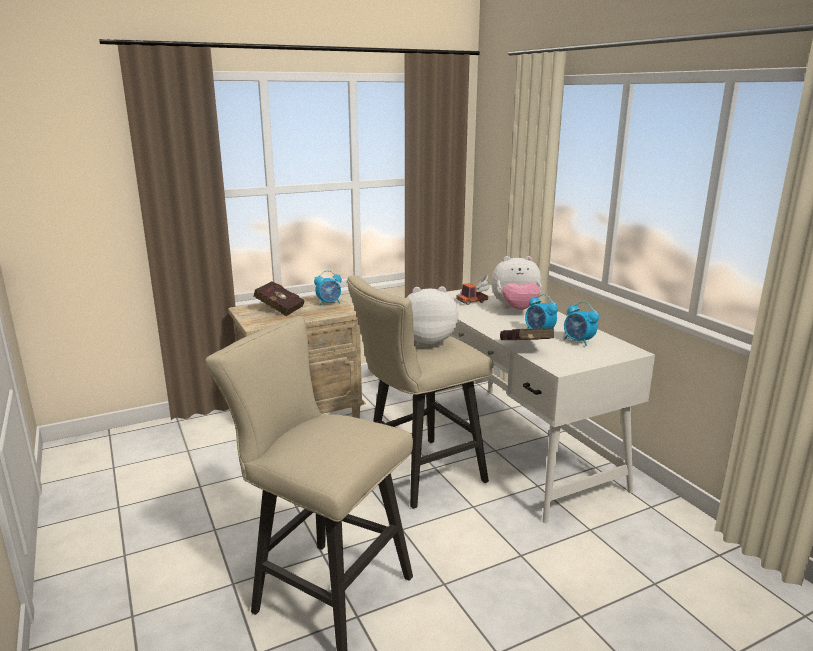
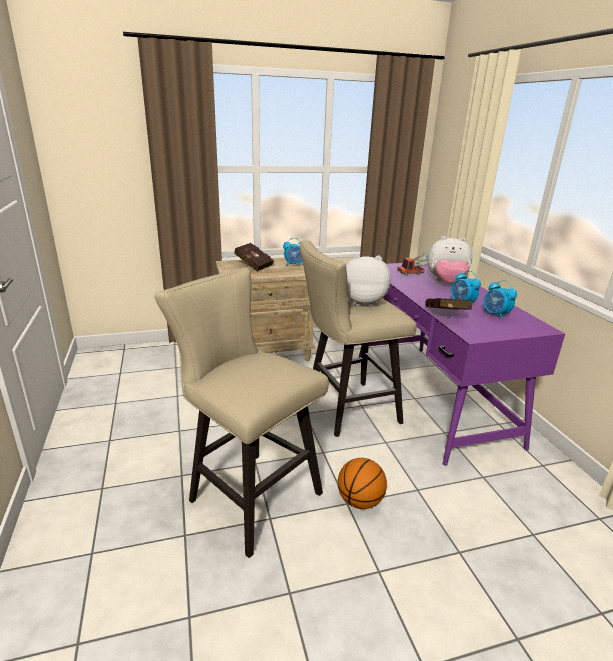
camera: 10 degrees right, 5 degrees up
(458, 579) = (360, 501): none -> basketball
(513, 446) = (430, 396): white desk -> purple desk

